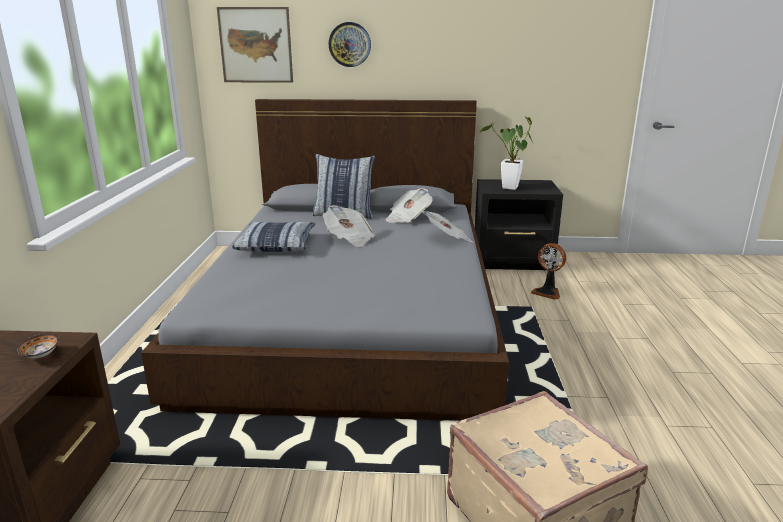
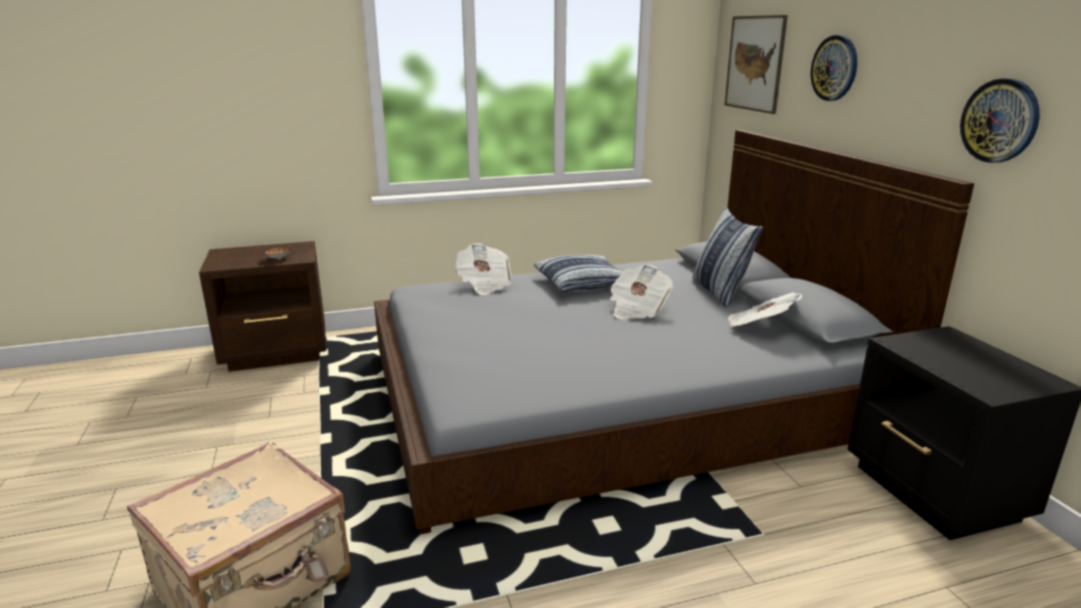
camera: 70 degrees right, 0 degrees up
(447, 239) = (707, 362): newspaper -> newspaper (484, 284)
(481, 65) = (1000, 121): none -> wall clock
(509, 188) = (934, 354): potted plant -> none
(547, 292) = (843, 548): fan -> none

